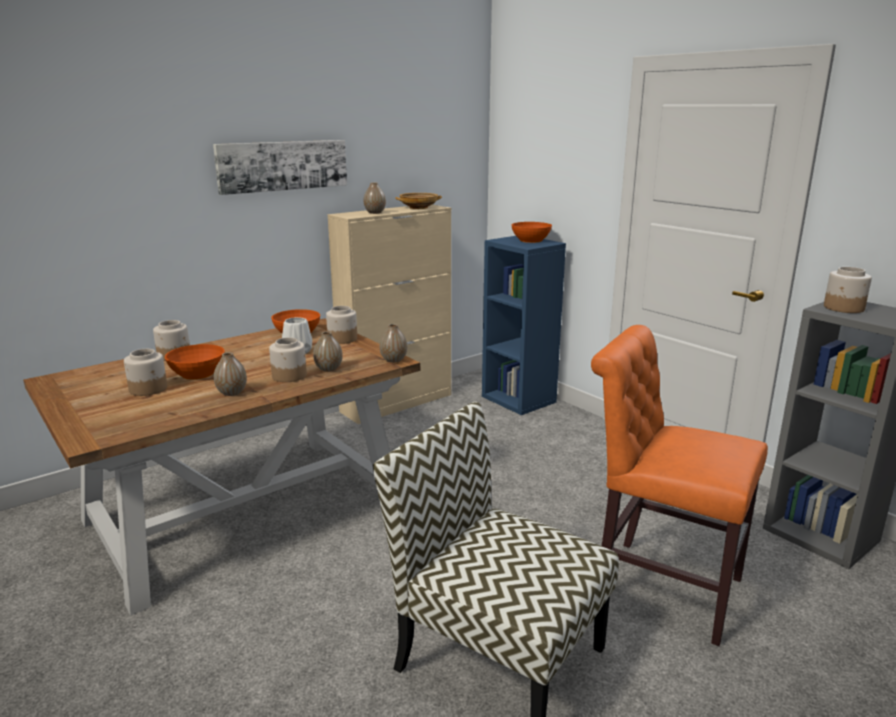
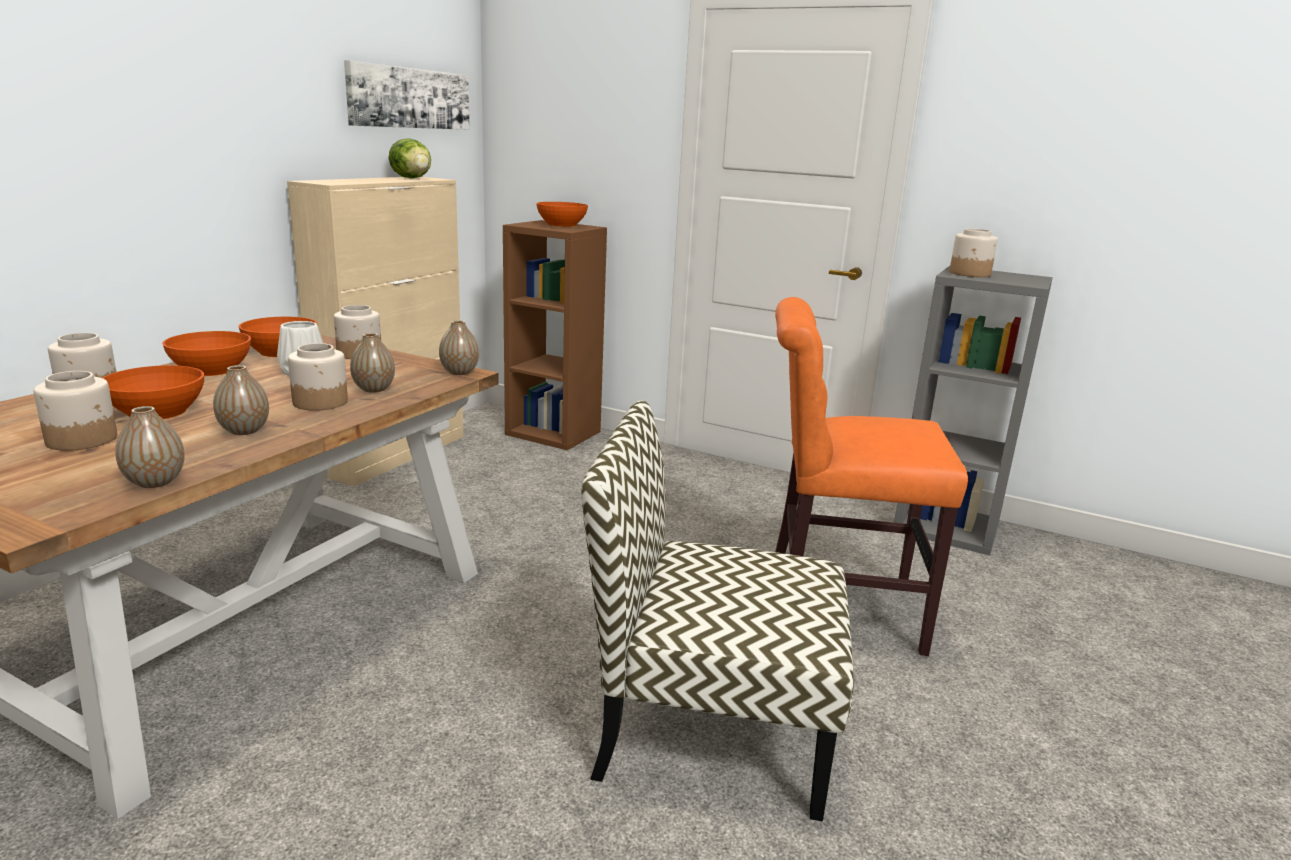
camera: 25 degrees left, 0 degrees up
(247, 345) = (210, 370): none -> orange bowl
(283, 165) = (218, 100): picture -> picture (409, 98)
(375, 212) = (358, 181): vase -> vase (155, 482)
(419, 207) = (412, 178): beige bowl -> lettuce
(519, 399) = (554, 433): blue bookcase -> brown bookcase

